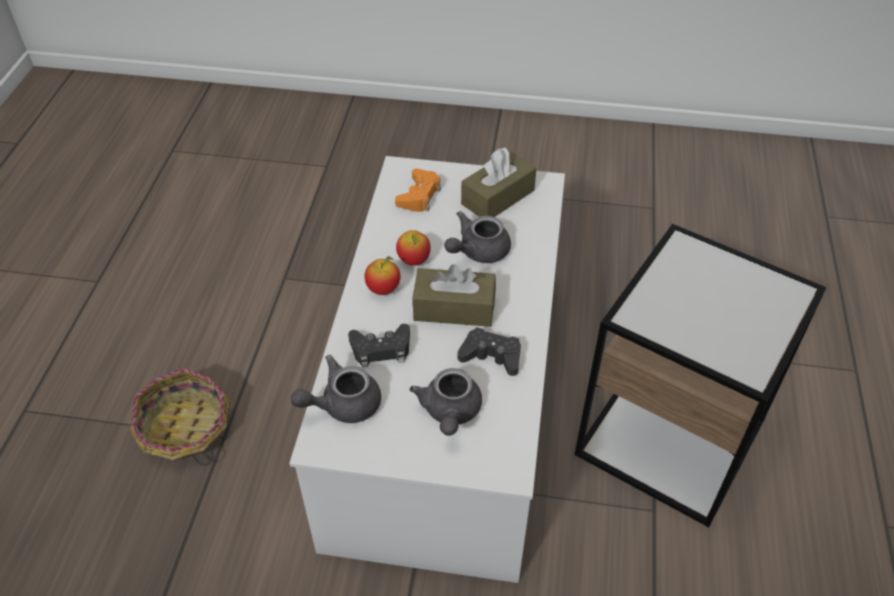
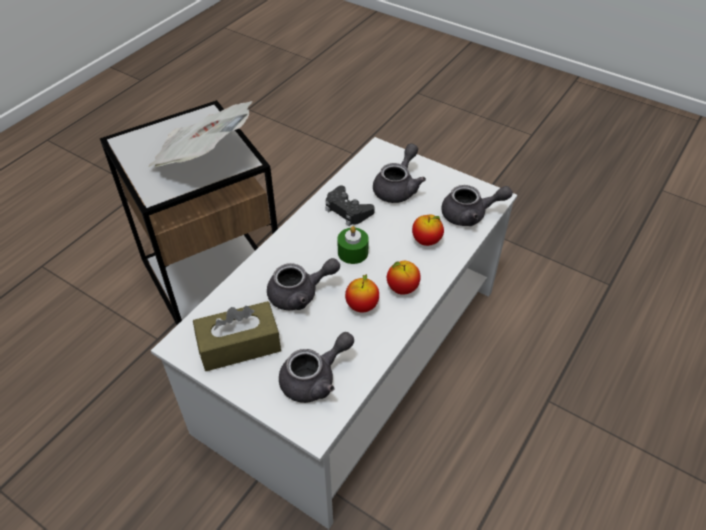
camera: 155 degrees left, 0 degrees up
(185, 429) = (582, 421): basket -> none
(381, 349) = (426, 241): black game controller -> apple
(419, 196) = (315, 378): orange game controller -> grey teapot
(454, 308) = (353, 252): brown tissue box -> green candle
(682, 304) = (204, 158): none -> newspaper

